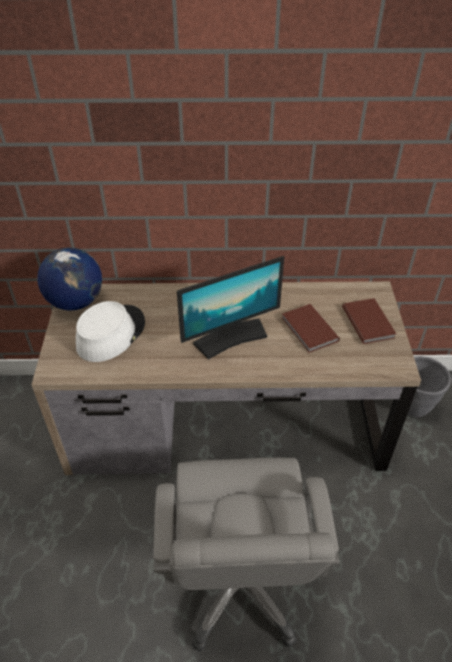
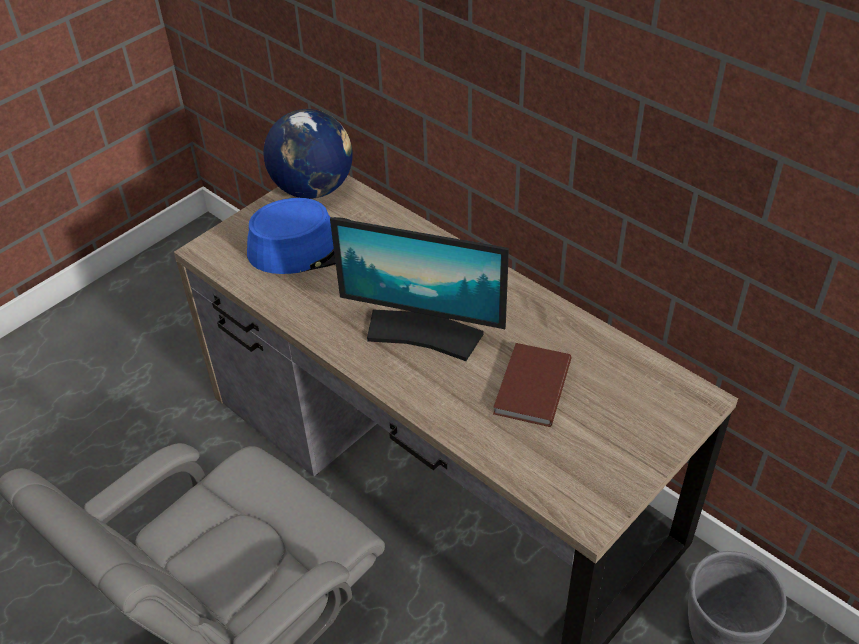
camera: 45 degrees right, 0 degrees up
(110, 334) = (304, 246): white hat -> blue hat
(369, 322) = (627, 431): brown book -> none

